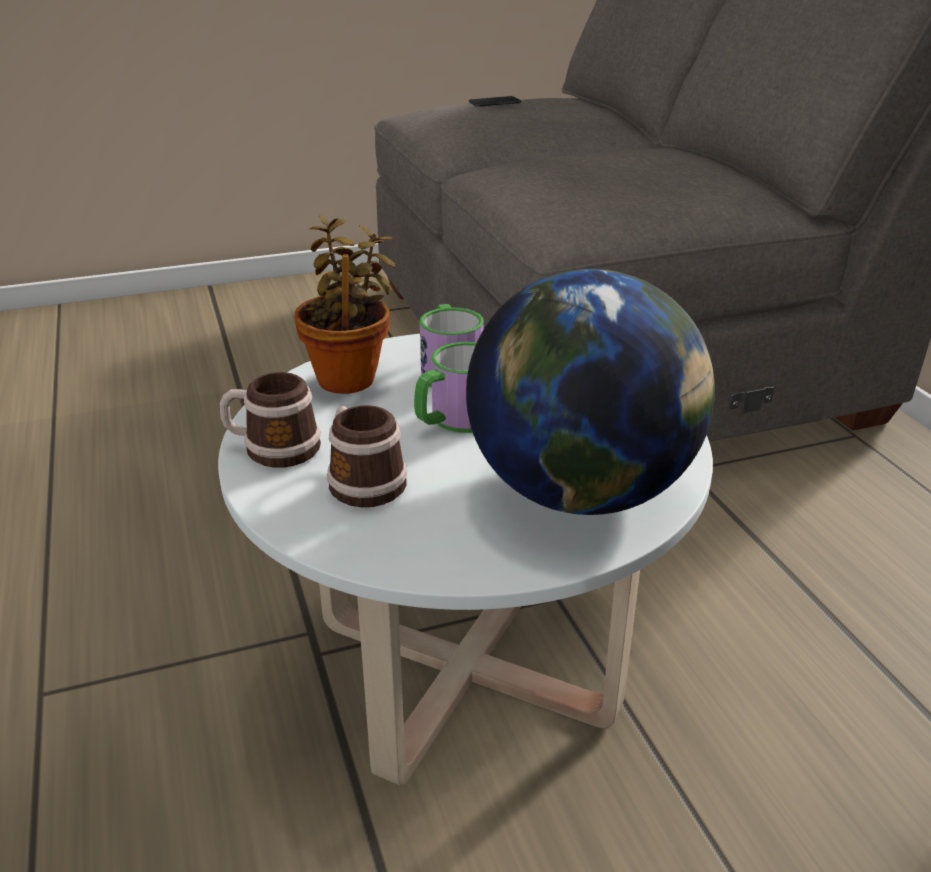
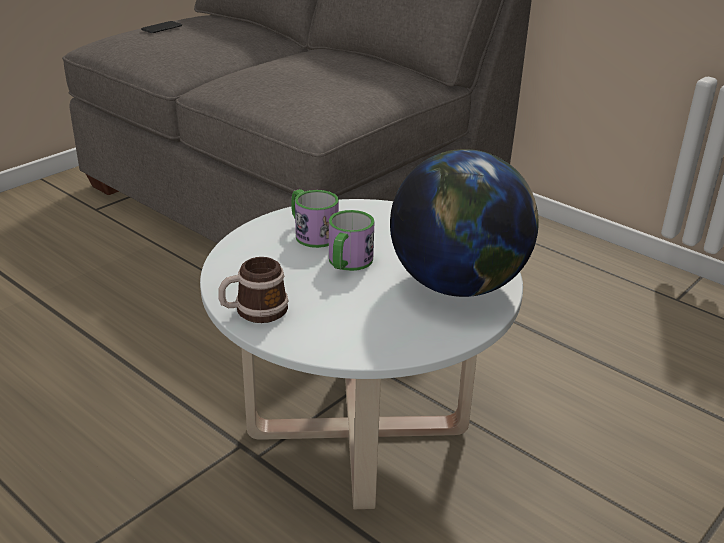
camera: 30 degrees left, 0 degrees up
(349, 377) = (252, 253): potted plant -> none
(362, 480) = (331, 314): mug -> none

